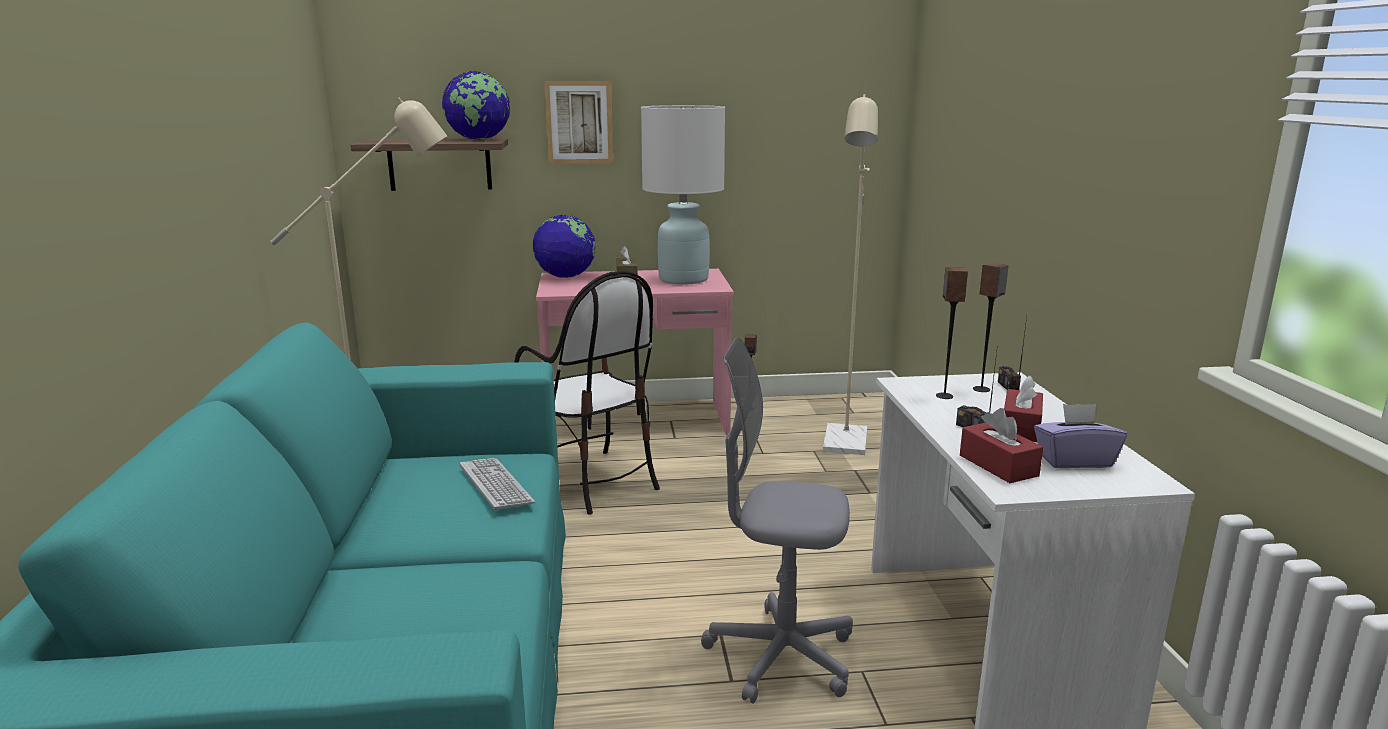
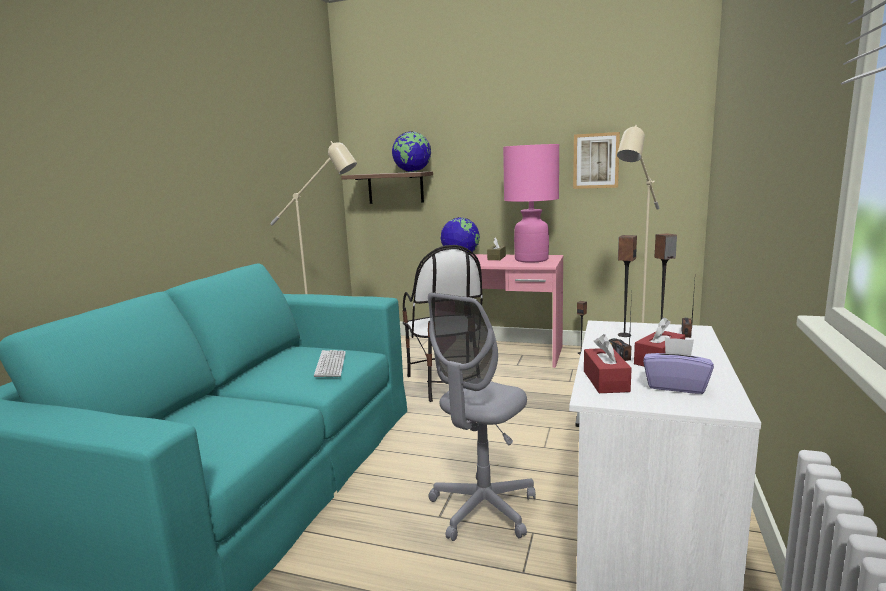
camera: 25 degrees right, 5 degrees down
(579, 122) = (474, 160): picture -> picture (596, 161)
(684, 279) = (531, 260): white table lamp -> pink table lamp
(780, 656) = (483, 509): grey office chair -> grey office chair turned 90 degrees counterclockwise

